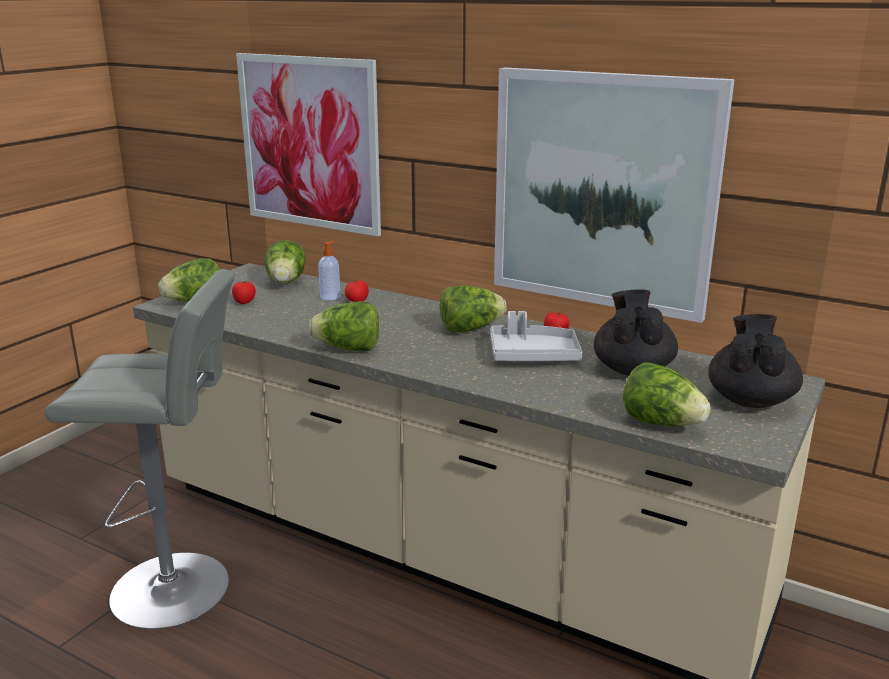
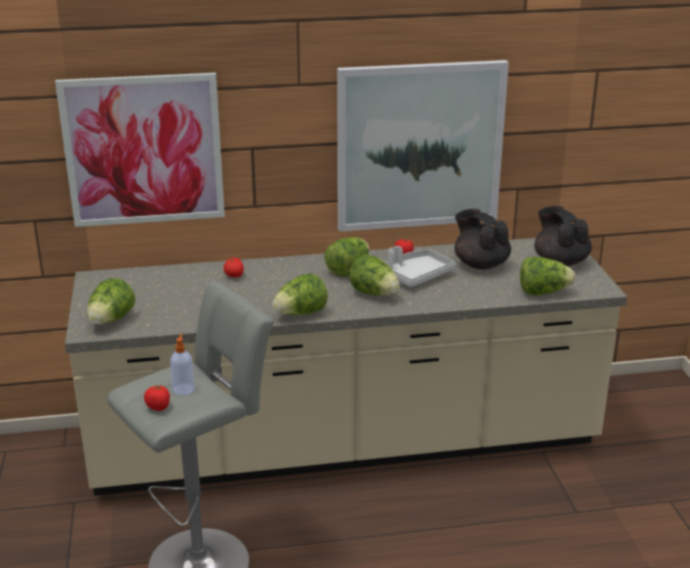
camera: 40 degrees left, 5 degrees up
(244, 302) = (150, 306): tomato -> tomato (158, 407)
(286, 283) = (148, 279): lettuce -> lettuce (374, 293)
(331, 296) = (207, 279): soap dispenser -> soap dispenser (184, 389)

